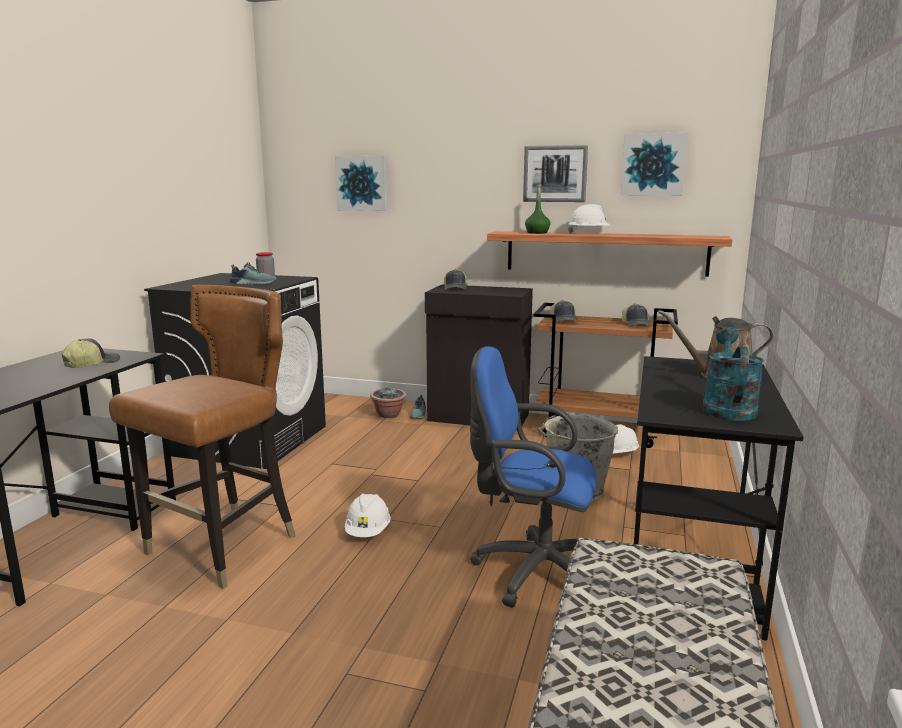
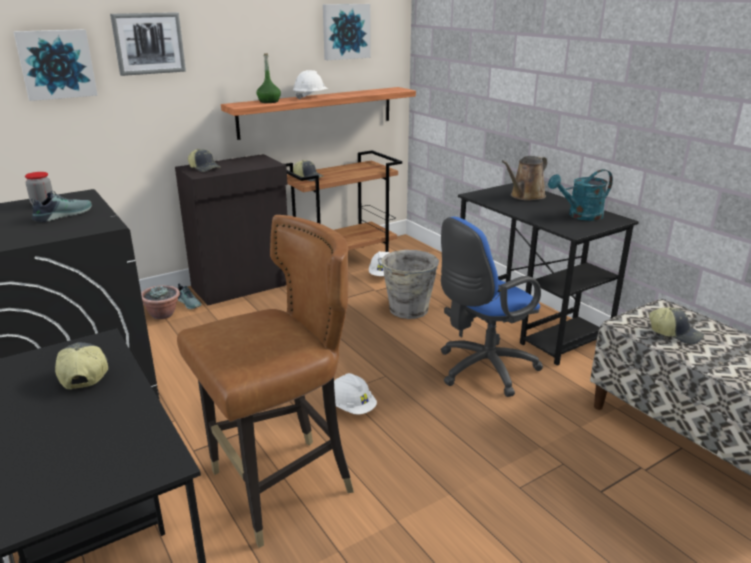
camera: 50 degrees left, 10 degrees up
(223, 548) = (281, 487): brown chair -> brown chair turned 75 degrees clockwise
(555, 174) = (269, 43): picture -> picture (148, 43)
(636, 324) = (361, 169): cap -> cap (675, 333)
(727, 407) = (580, 216): turquoise watering can -> turquoise watering can turned 75 degrees counterclockwise

